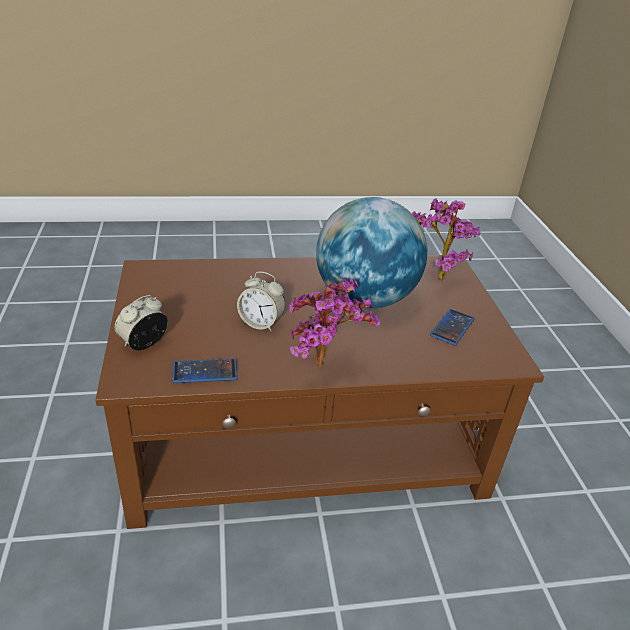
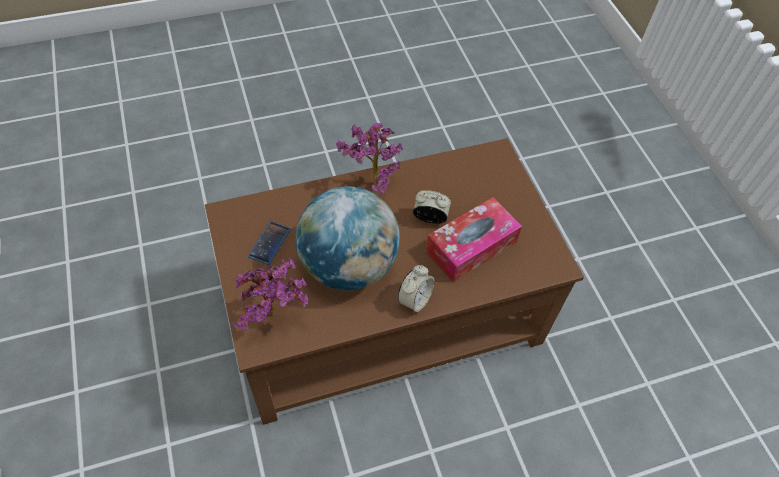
camera: 170 degrees right, 20 degrees up
(144, 344) = (505, 182): alarm clock -> alarm clock (414, 300)
(205, 371) = (452, 167): phone -> none
(226, 294) = (471, 246): none -> tissue box

